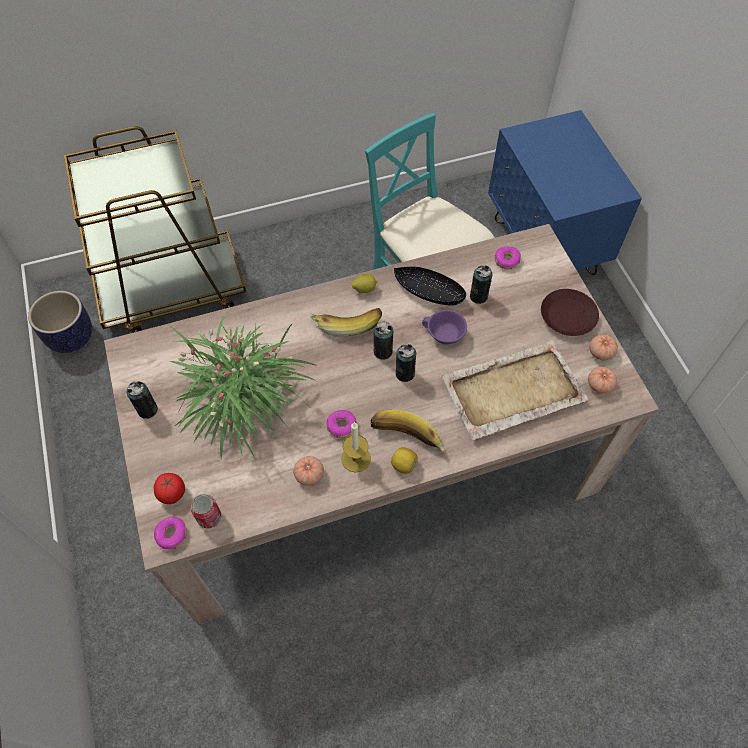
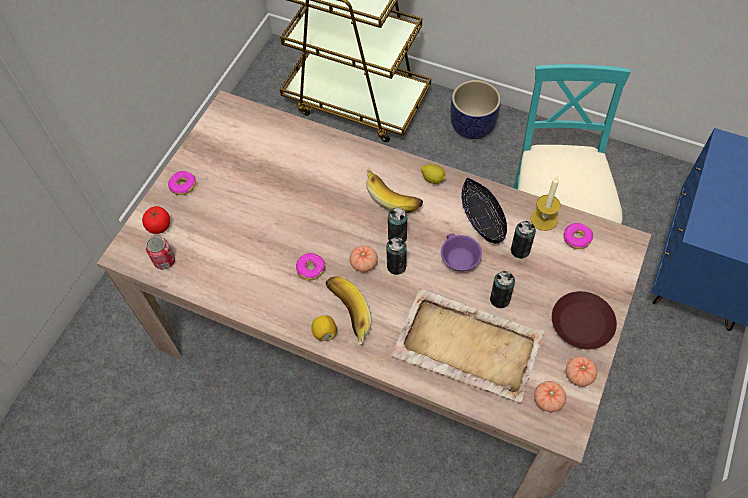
camera: 45 degrees right, 0 degrees up
(71, 337) = (261, 88): planter -> planter (473, 126)
(147, 410) = (199, 158): can -> can (500, 299)
(171, 535) = (132, 253): donut -> donut (183, 185)
(241, 399) = (264, 197): potted plant -> none
(309, 475) = (254, 285): tomato -> tomato (364, 263)
(356, 458) = (296, 300): candle -> candle (544, 219)

